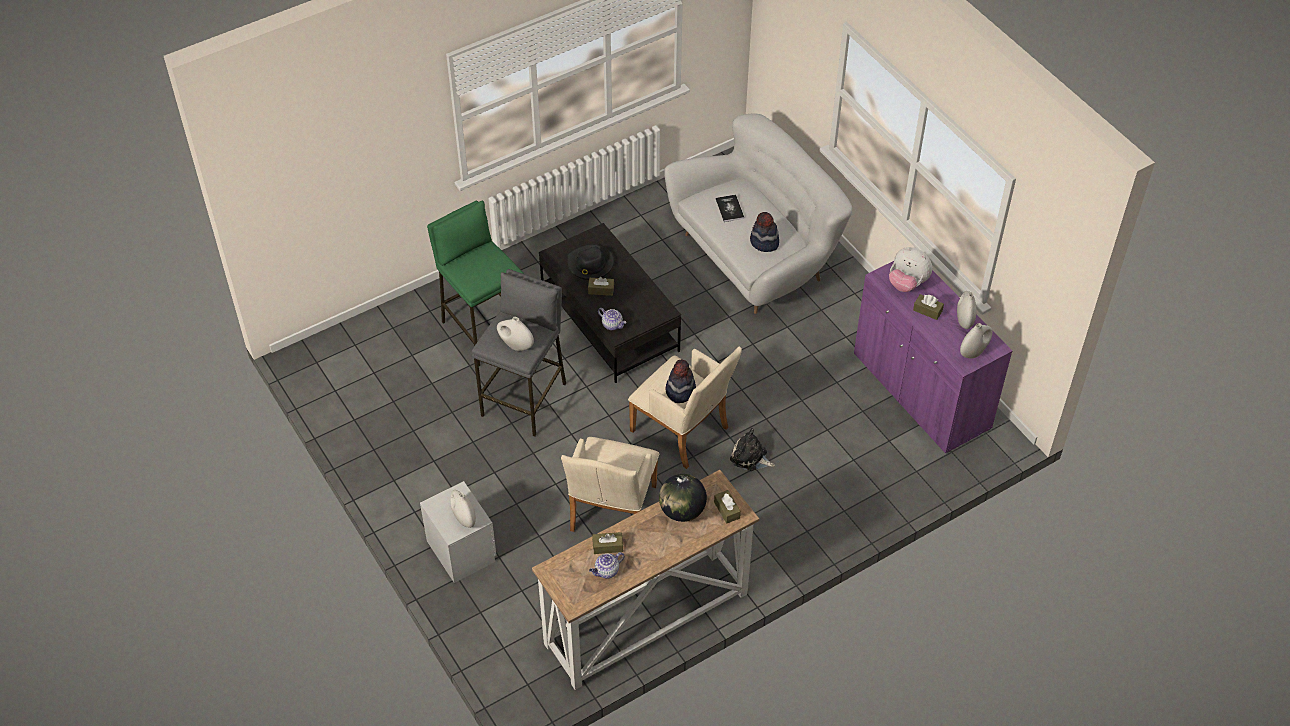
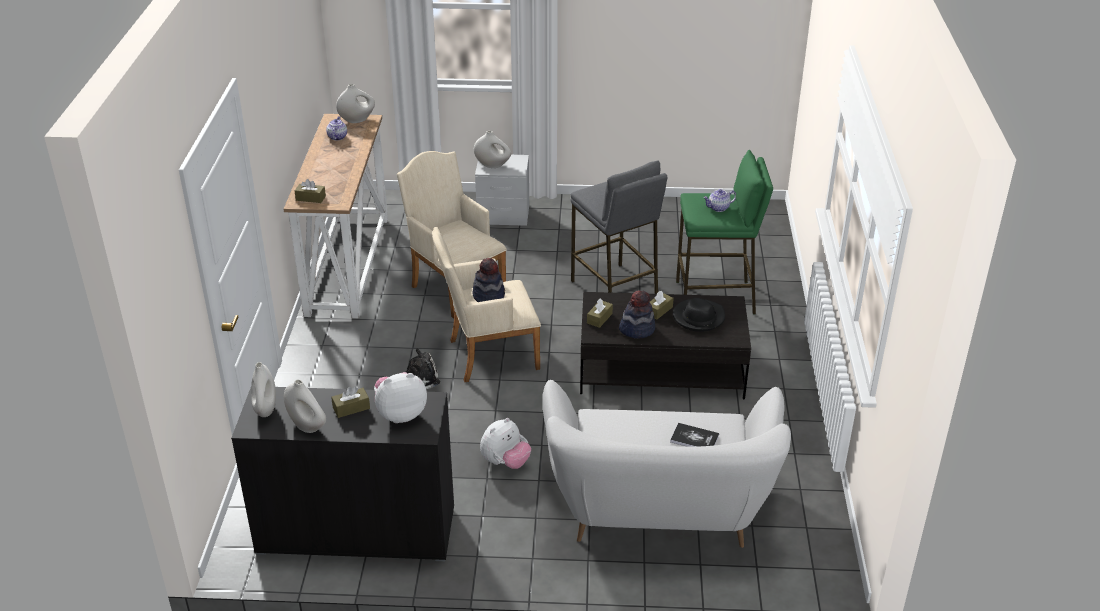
camera: 125 degrees right, 15 degrees down
(516, 345) = (602, 192): white vase -> white vase (357, 120)
(607, 546) = (355, 144): brown tissue box -> brown tissue box (599, 318)
(612, 324) = (609, 300): teapot -> teapot (718, 208)
(682, 511) = (338, 181): globe -> none
(764, 242) = (620, 439): hat -> hat (637, 329)
(788, 353) = (505, 462): none -> plush toy
(921, 391) = (356, 530): purple cabinet -> black cabinet

